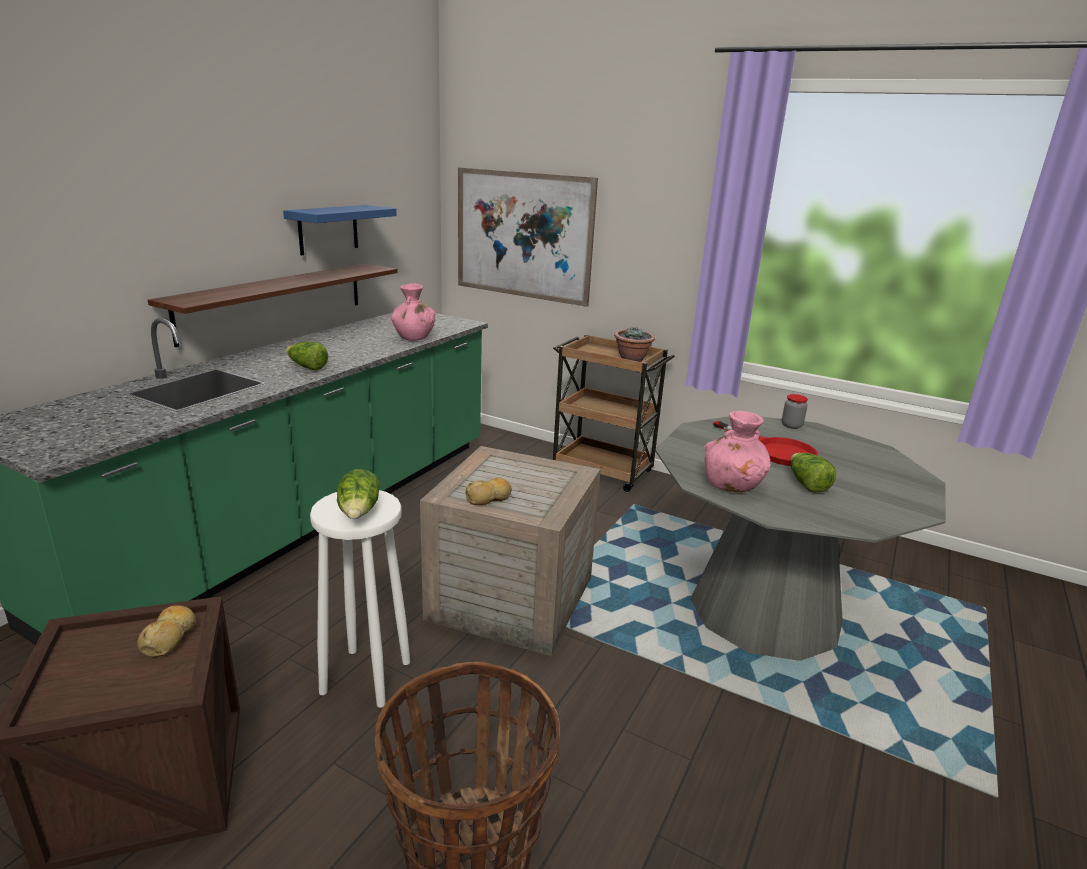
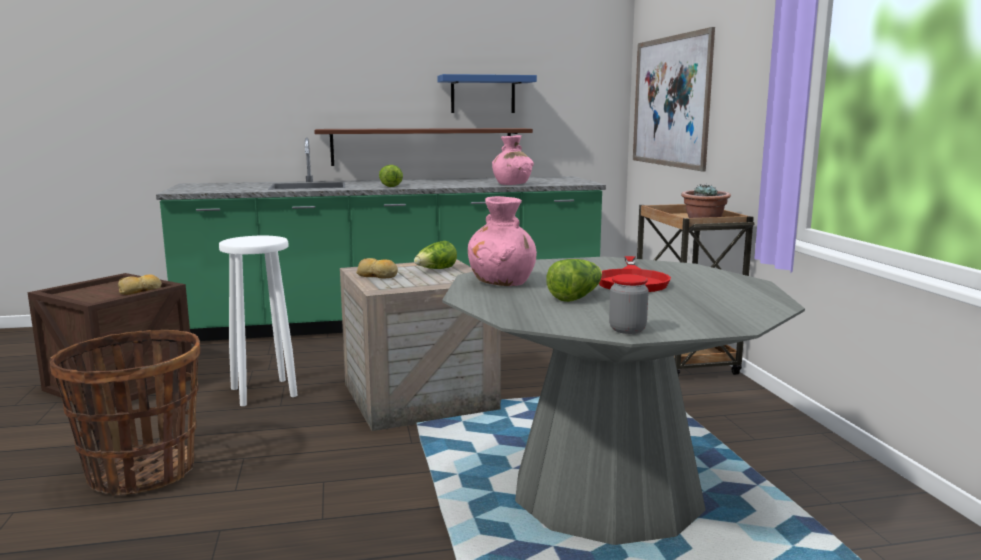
camera: 50 degrees right, 10 degrees down
(359, 512) = (247, 241): lettuce -> lettuce (436, 270)
(791, 425) = (724, 276): jar -> jar (627, 329)

